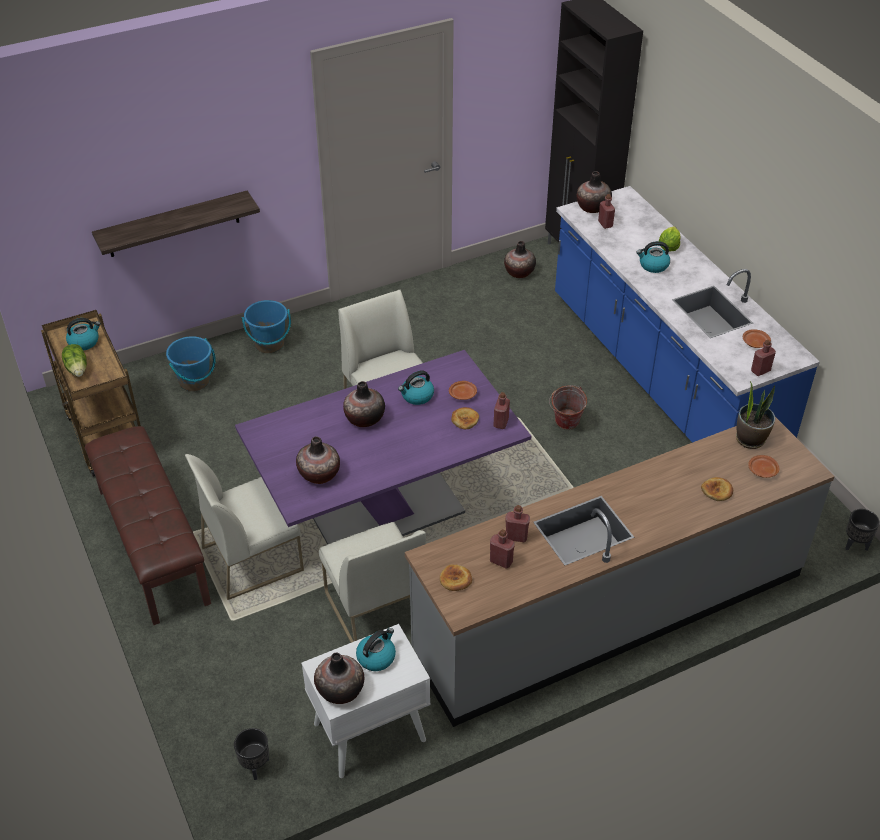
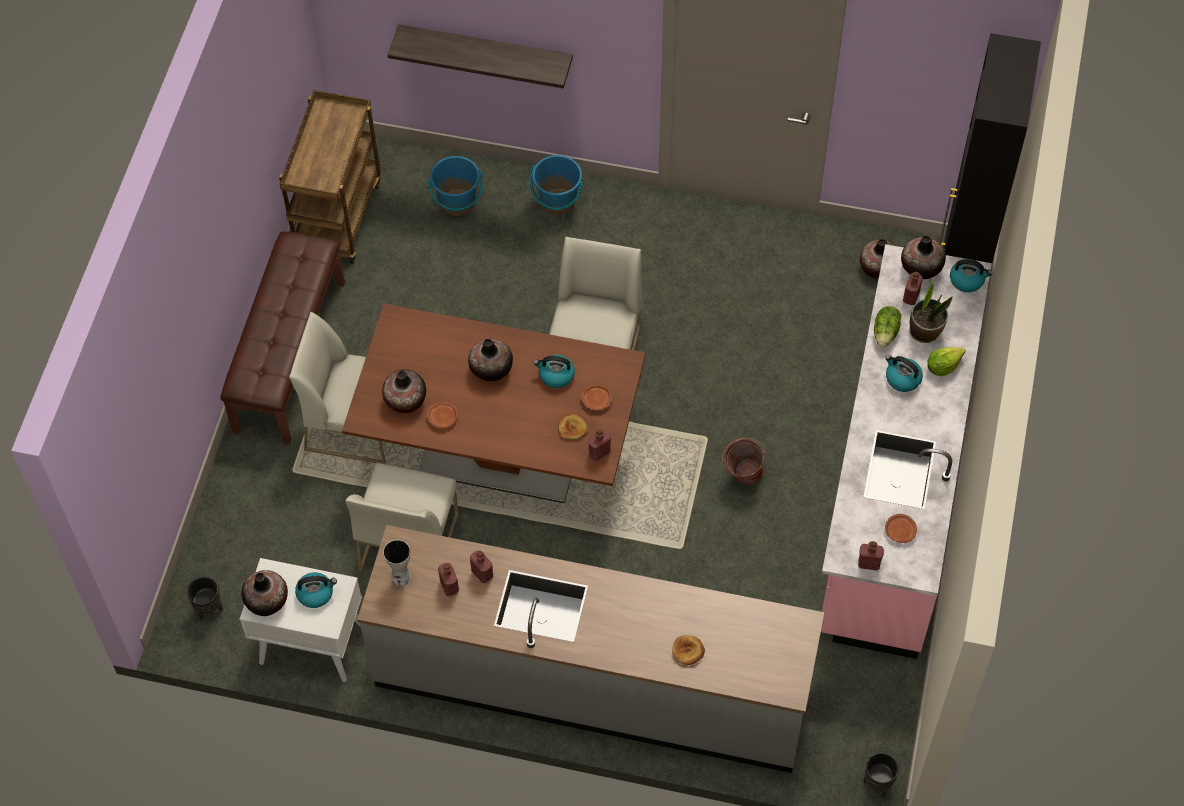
camera: 40 degrees right, 15 degrees up
(77, 368) = (310, 157): lettuce -> lettuce (886, 333)
(84, 342) = (337, 130): kettle -> kettle (967, 280)
(386, 511) = (500, 454): purple dining table -> brown dining table
(455, 579) = (400, 577): bread -> vase
(662, 375) = (893, 485): blue counter -> pink counter
(750, 439) = (774, 624): potted plant -> potted plant (925, 331)
(762, 471) = (748, 661): brown plate -> brown plate (442, 418)

